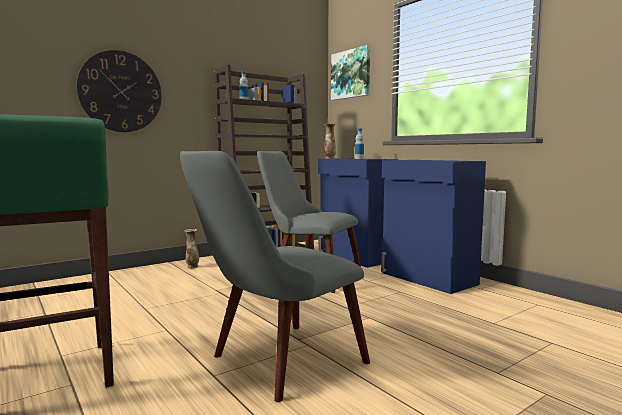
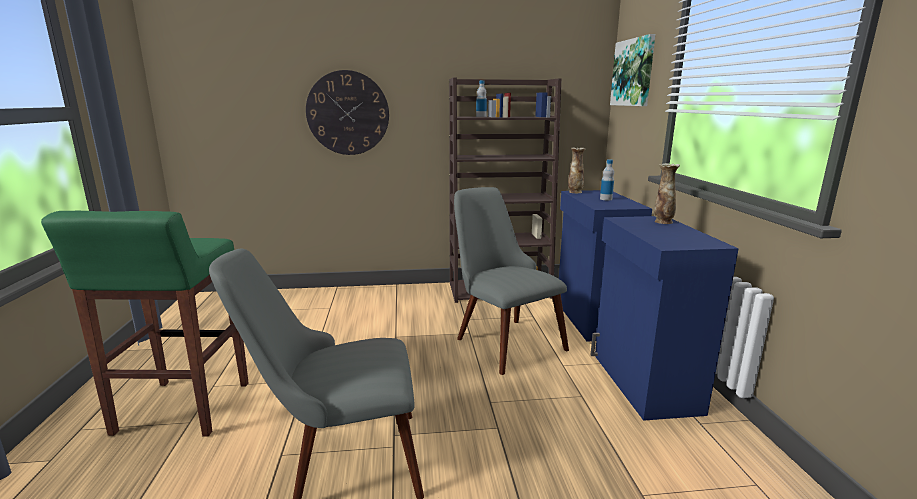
camera: 30 degrees right, 10 degrees up
(192, 266) = (409, 296): vase -> vase (662, 222)

